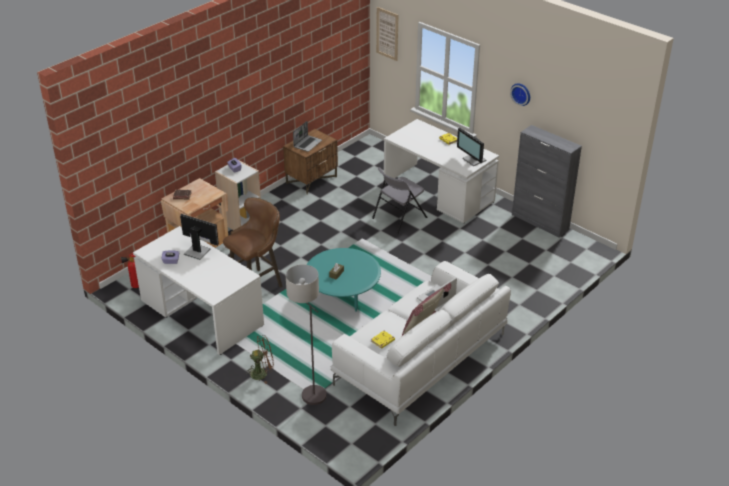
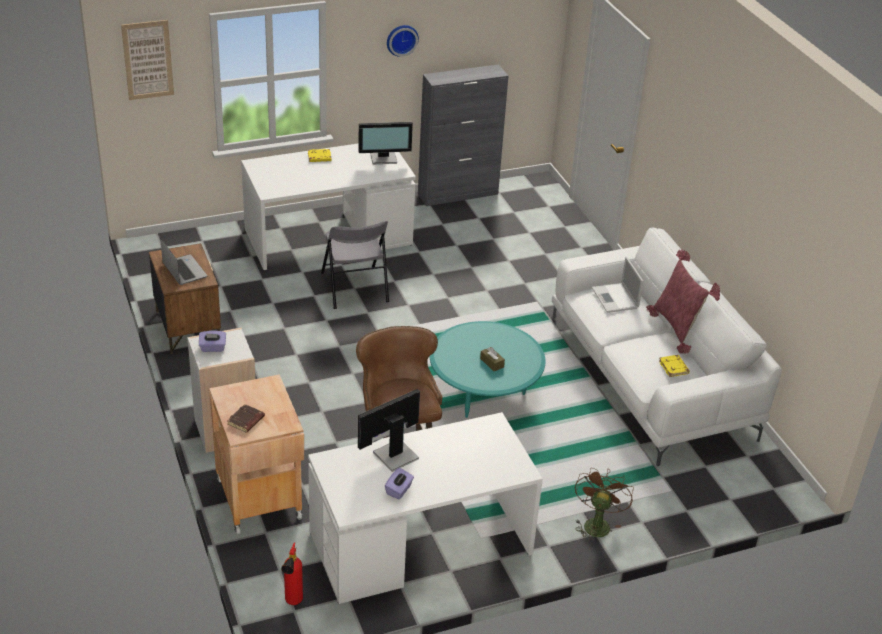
camera: 65 degrees left, 0 degrees up
(309, 391) = (659, 491): grey floor lamp -> none

